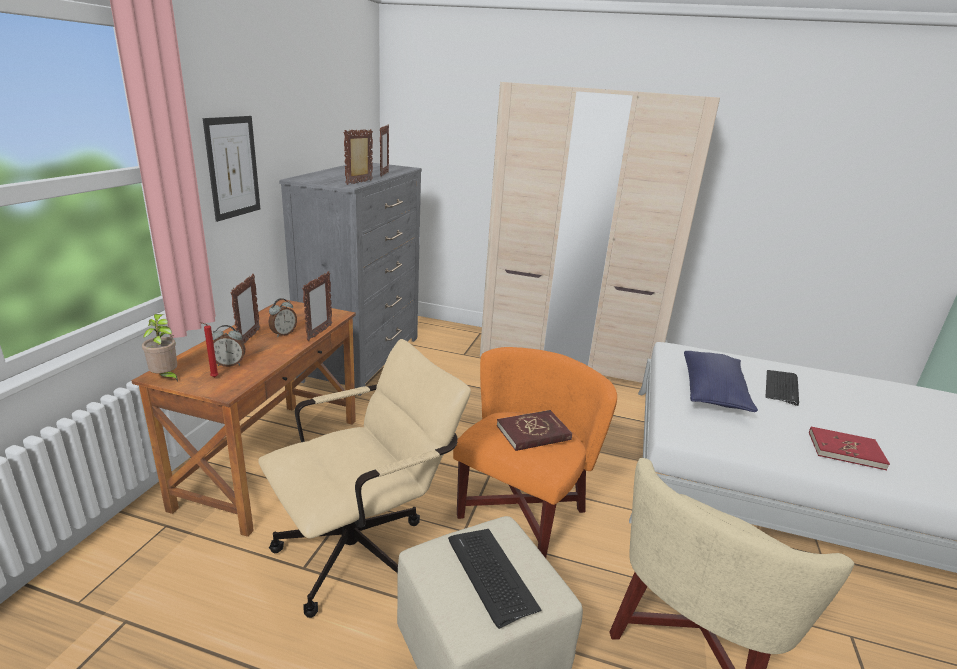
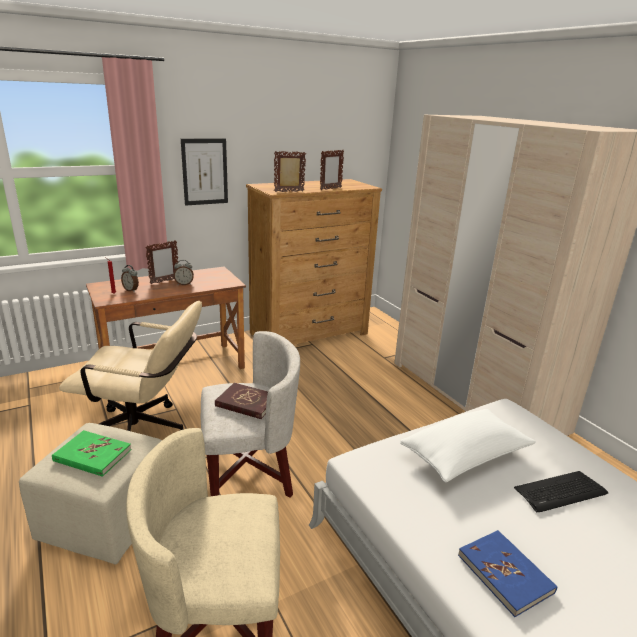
camera: 45 degrees right, 0 degrees up
(166, 377) = (97, 287): potted plant -> none
(319, 333) = (201, 289): picture frame -> none
(363, 358) = (309, 333): grey dresser -> brown dresser
(491, 574) = (92, 455): keyboard -> green book
(521, 511) = (250, 470): orange armchair -> white armchair
(713, 393) = (465, 456): blue pillow -> white pillow
(845, 450) = (505, 573): red book -> blue book

